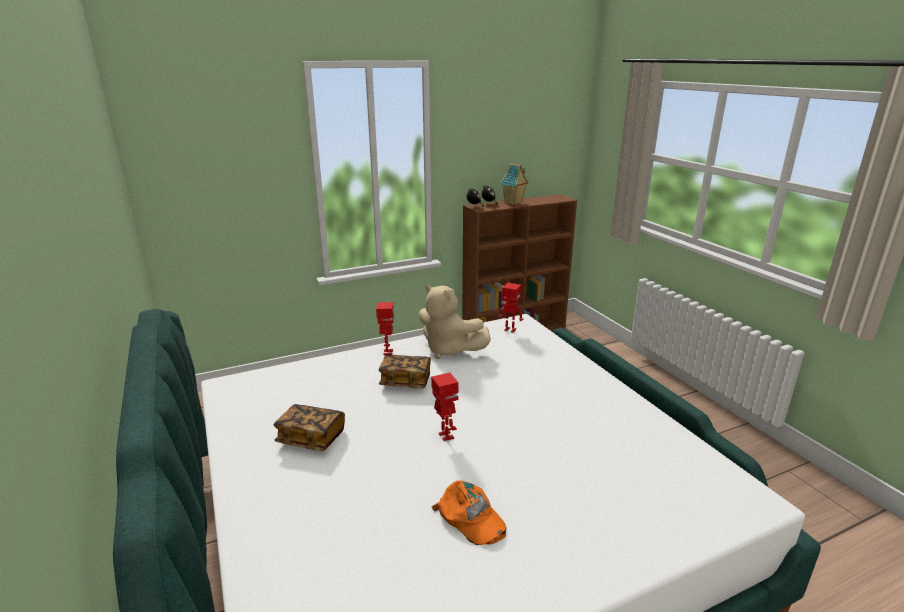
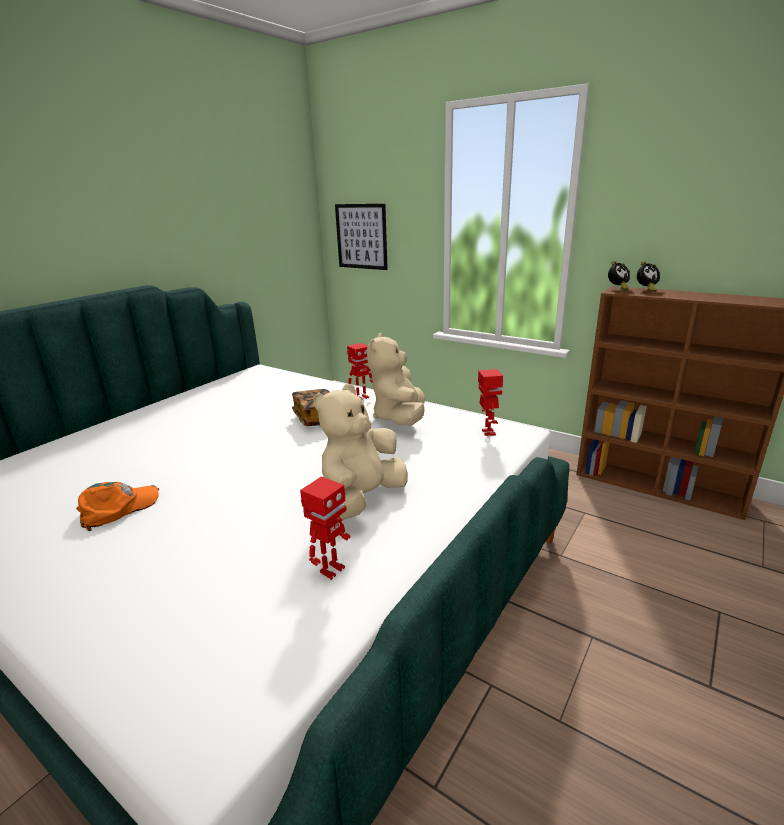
camera: 60 degrees right, 0 degrees up
(204, 199) = (361, 236): none -> picture
(311, 438) = (206, 415): book -> none
(445, 436) = (240, 461): toy robot -> toy robot (331, 570)
(470, 518) = (119, 508): orange cap -> orange cap turned 150 degrees counterclockwise
(513, 203) = (684, 294): toy house -> none
(556, 398) = (362, 499): none -> beige plush toy

